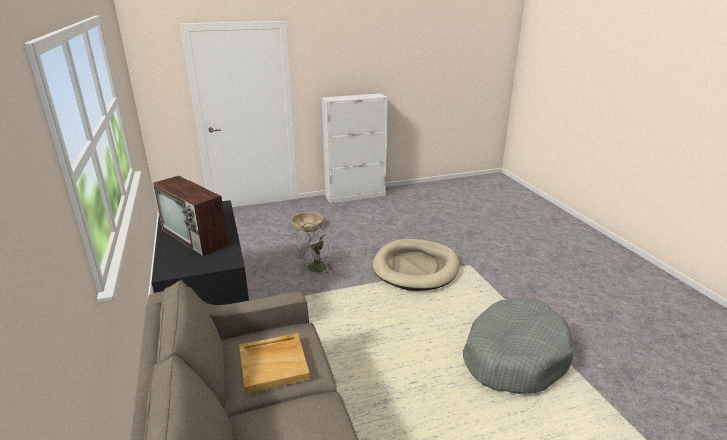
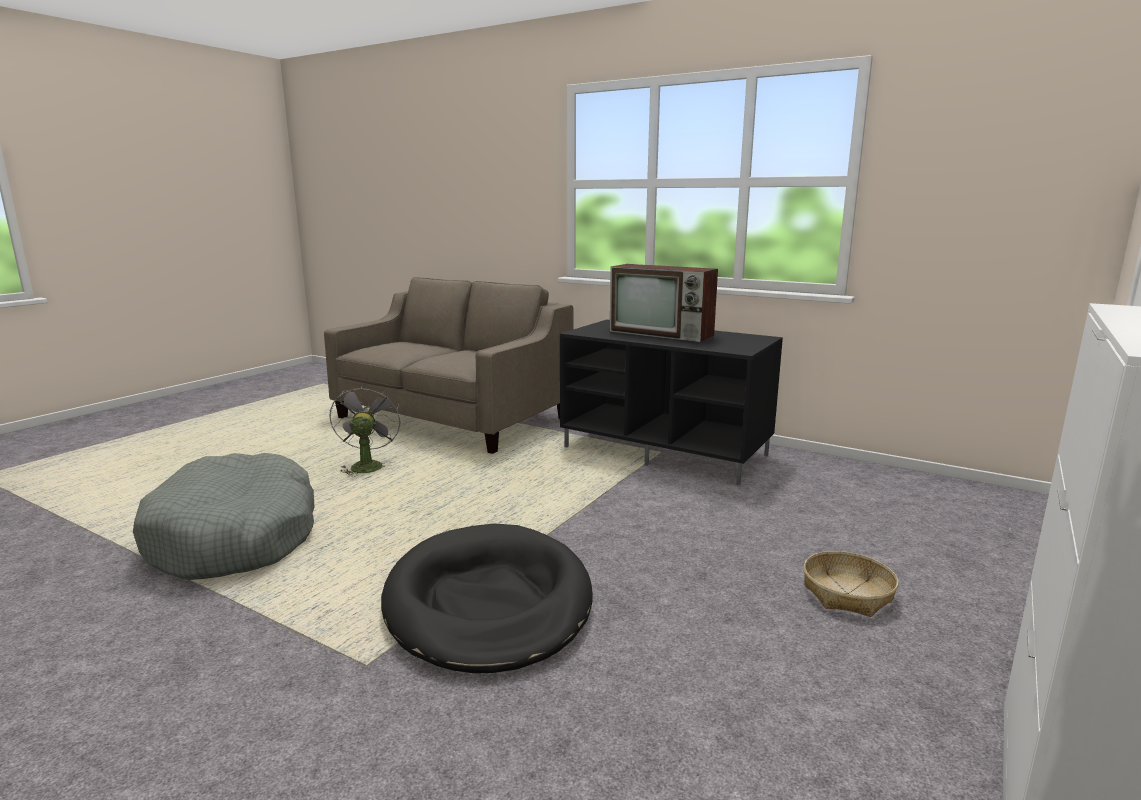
camera: 140 degrees right, 10 degrees down
(195, 237) = (663, 333): television -> television turned 150 degrees counterclockwise
(274, 364) = (458, 355): beige tray -> none
(314, 270) = (653, 526): grey fan -> grey fan (367, 465)
(416, 268) = (489, 603): beige dog bed -> black dog bed

